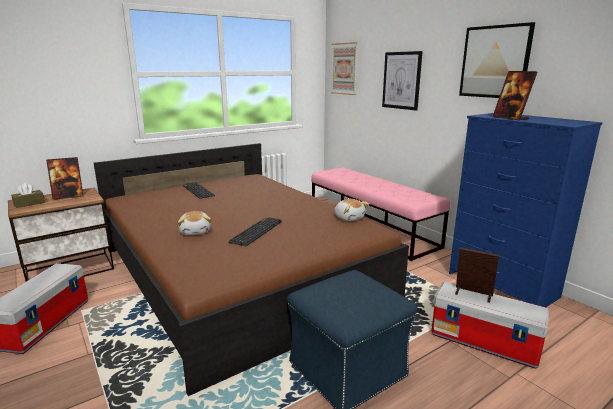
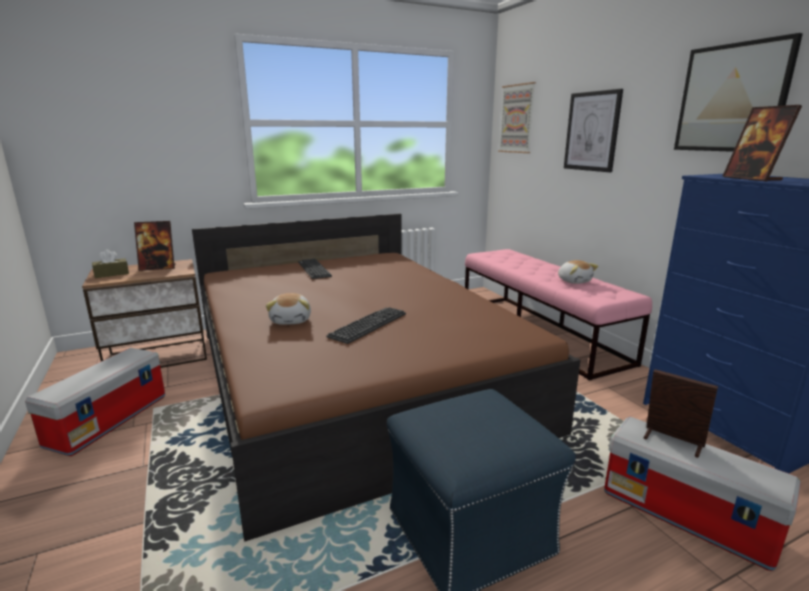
camera: 10 degrees right, 0 degrees up
(349, 218) = (499, 315): plush toy -> plush toy (574, 281)

